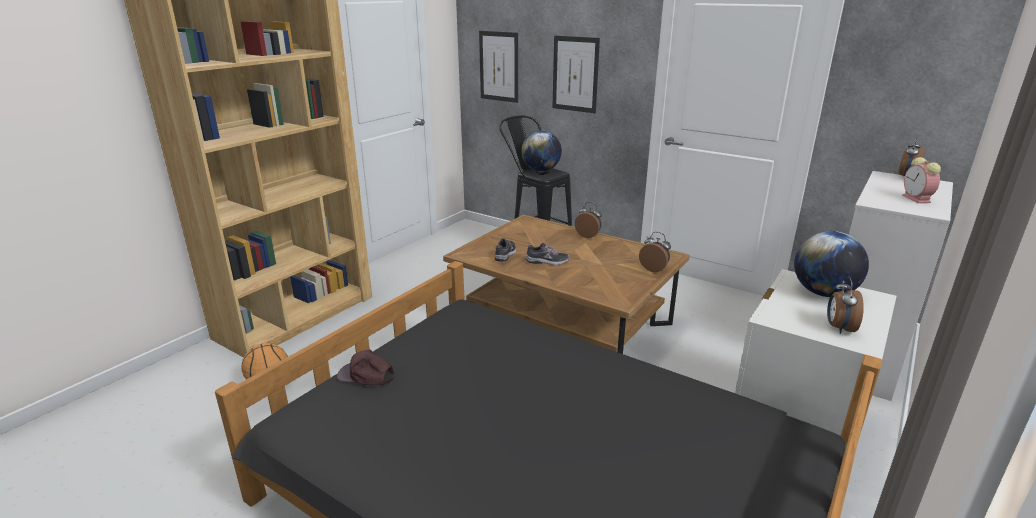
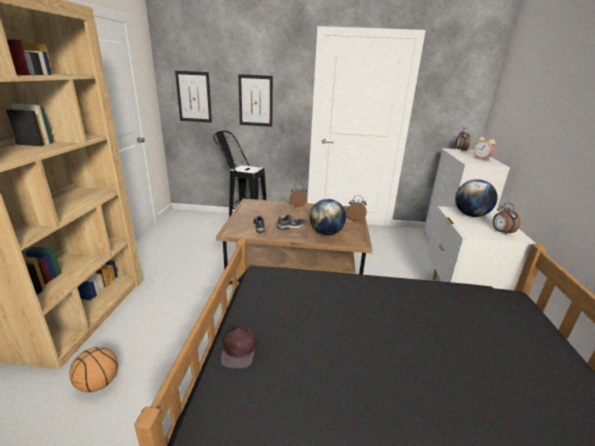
camera: 30 degrees left, 0 degrees up
(366, 375) = (240, 349): brown cap -> brown cap turned 75 degrees counterclockwise
(541, 170) = (244, 167): globe -> globe (326, 233)

